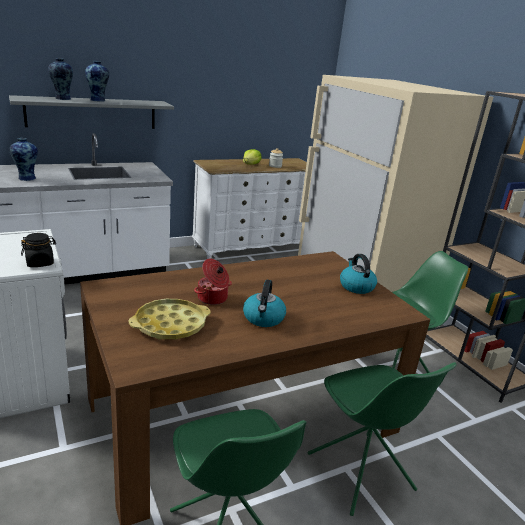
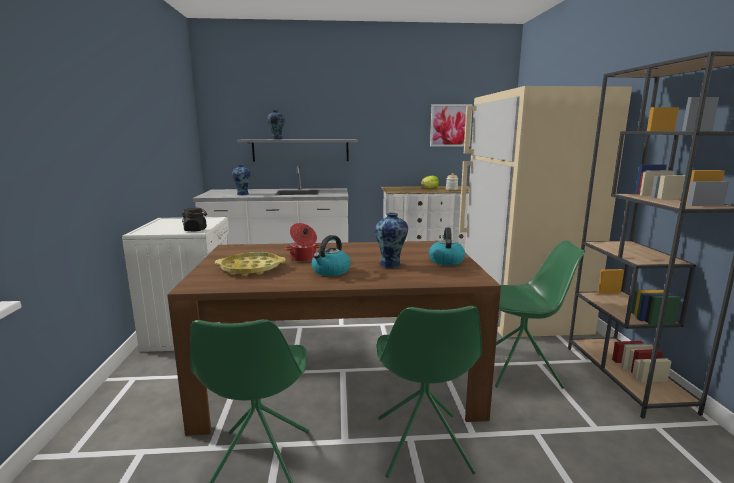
camera: 25 degrees right, 10 degrees down
(98, 100) = (302, 139): vase -> vase (391, 265)
(270, 89) = (450, 125): none -> picture

